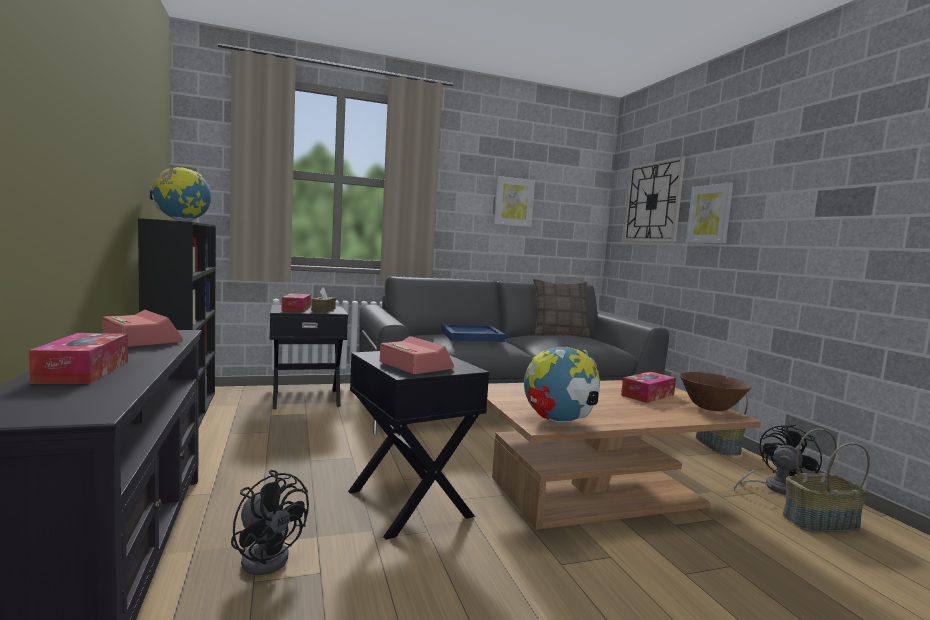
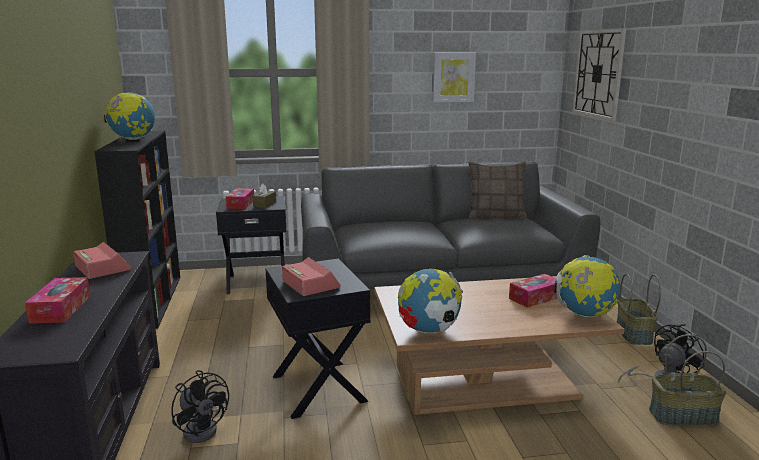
camera: 10 degrees right, 10 degrees up
(471, 336) = (399, 227): blue tray -> none
(710, 214) = (644, 96): picture -> none
(710, 409) = (584, 315): brown bowl -> globe

